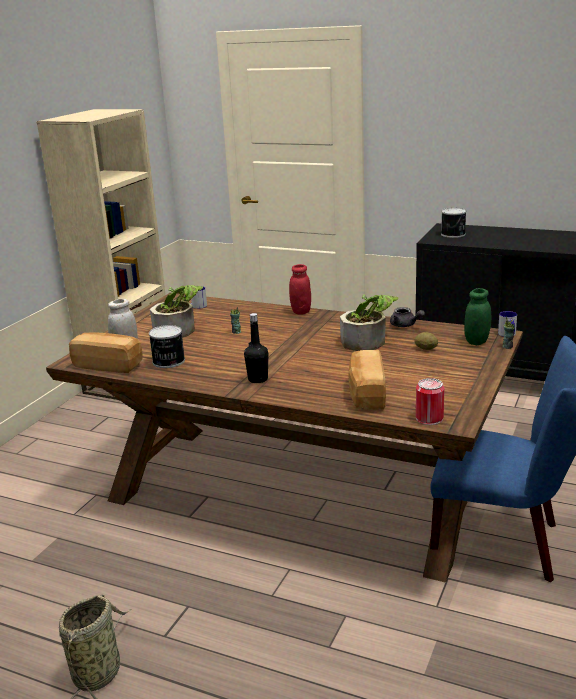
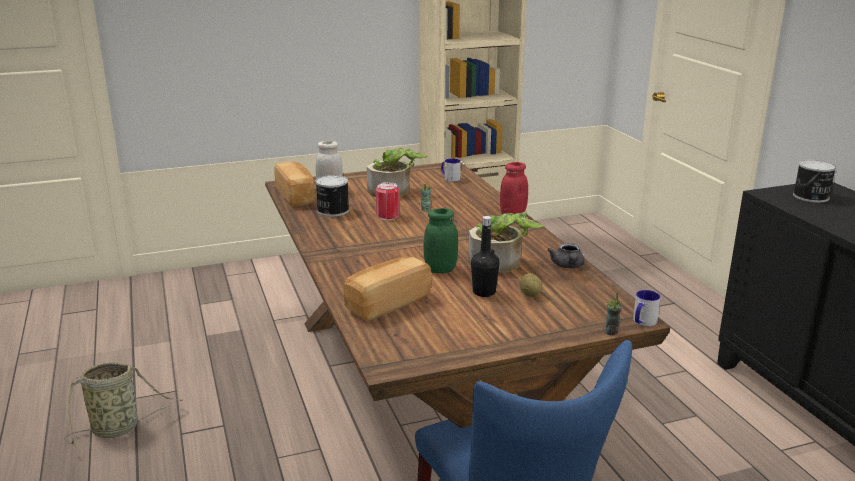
camera: 45 degrees right, 0 degrees up
(258, 379) = (349, 251): black bottle -> black bottle (484, 292)
(429, 418) = (378, 348): can -> can (387, 216)
(476, 341) = (594, 312): green jar -> green jar (440, 269)

